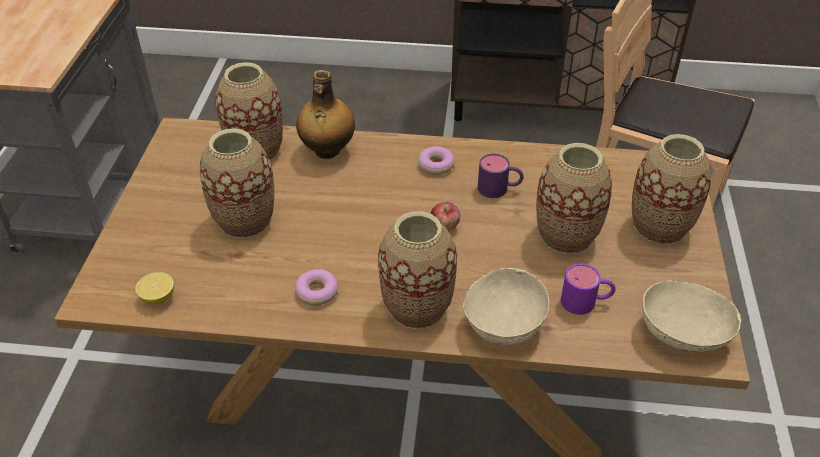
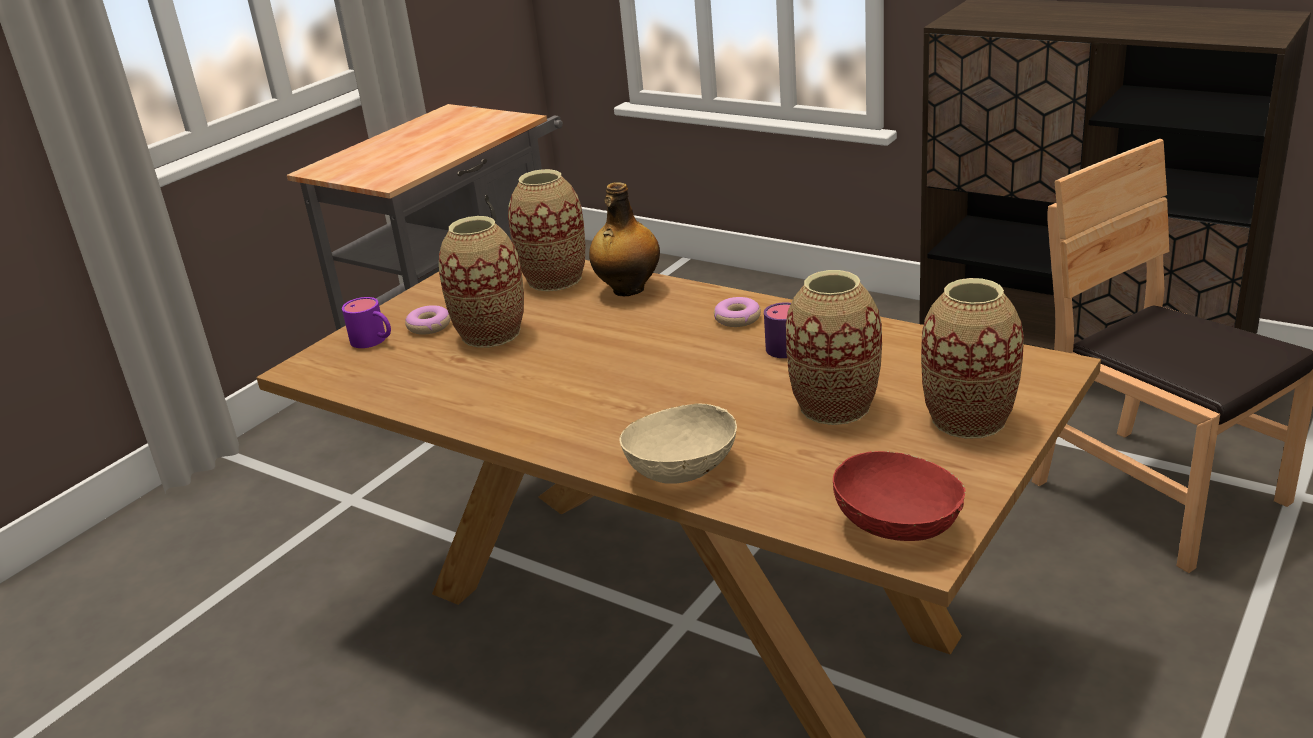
camera: 30 degrees right, 15 degrees down
(158, 297) = (356, 378): lemon -> none
(317, 292) = (508, 402): donut -> donut (429, 326)
(416, 307) = (598, 435): vase -> none
(445, 226) = (696, 373): apple -> none
(586, 302) = (800, 470): purple mug -> purple mug (374, 341)
(683, 333) = (898, 525): beige bowl -> red bowl

